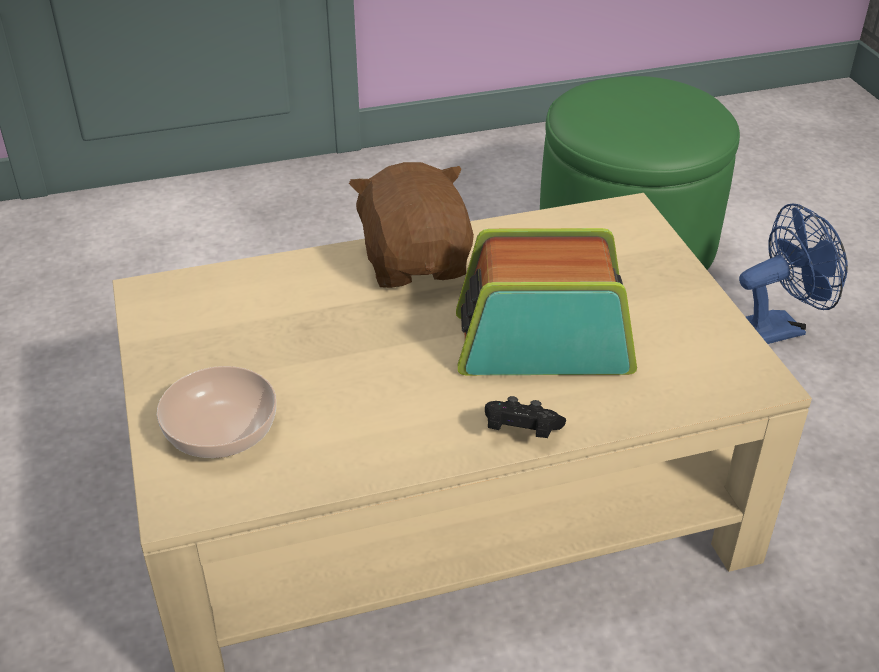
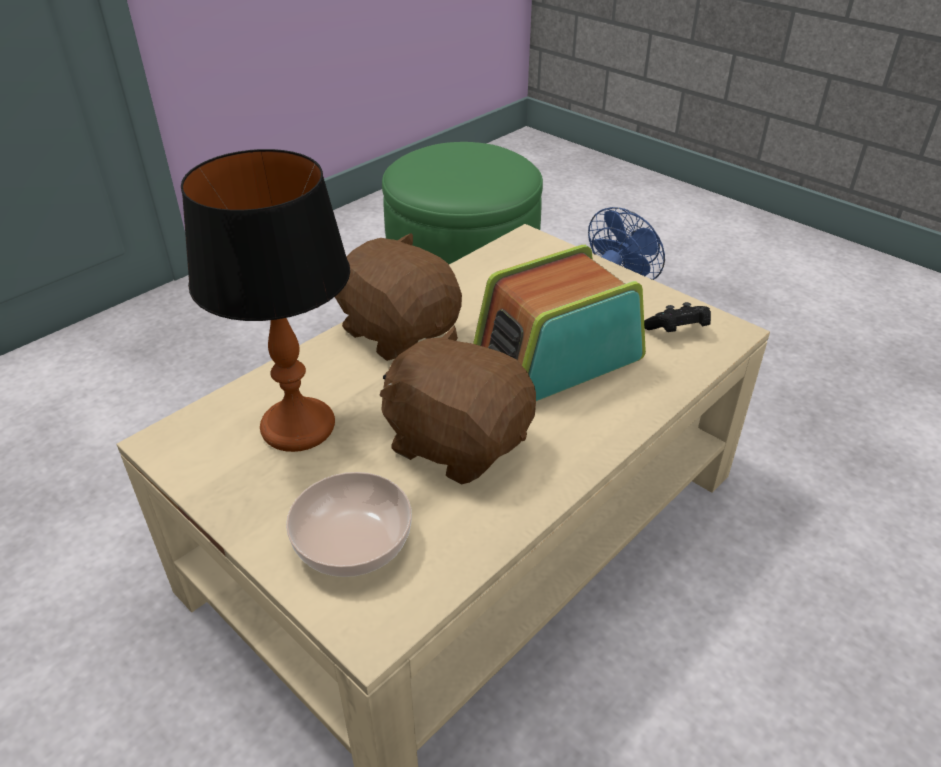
camera: 30 degrees left, 0 degrees up
(258, 318) = (298, 426): none -> table lamp
(378, 383) = (457, 441): none -> brown plush toy
(520, 431) = (604, 435): black game controller -> black game controller (676, 331)

